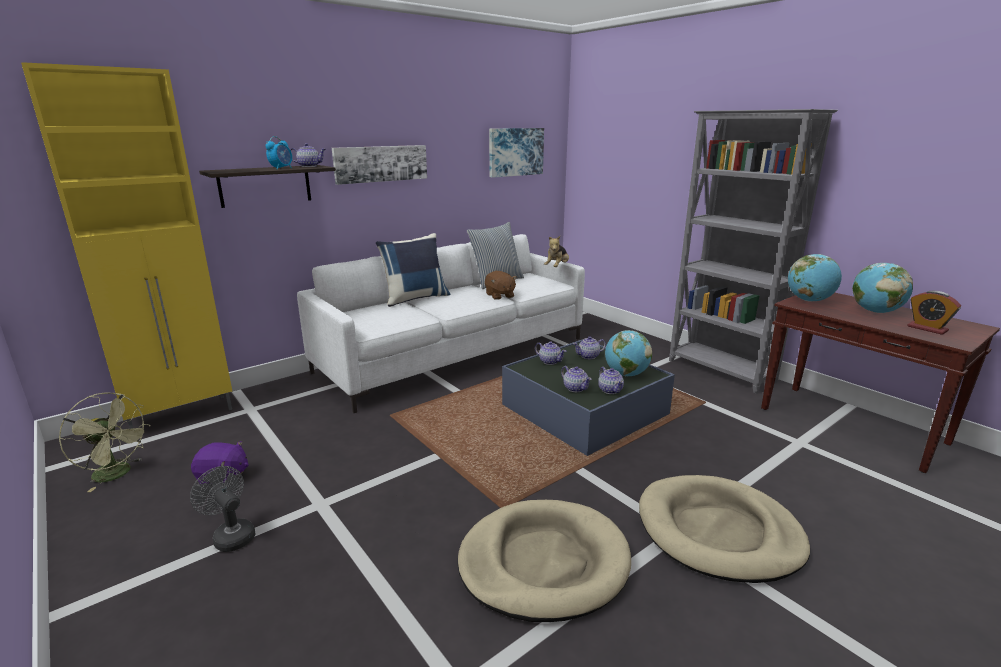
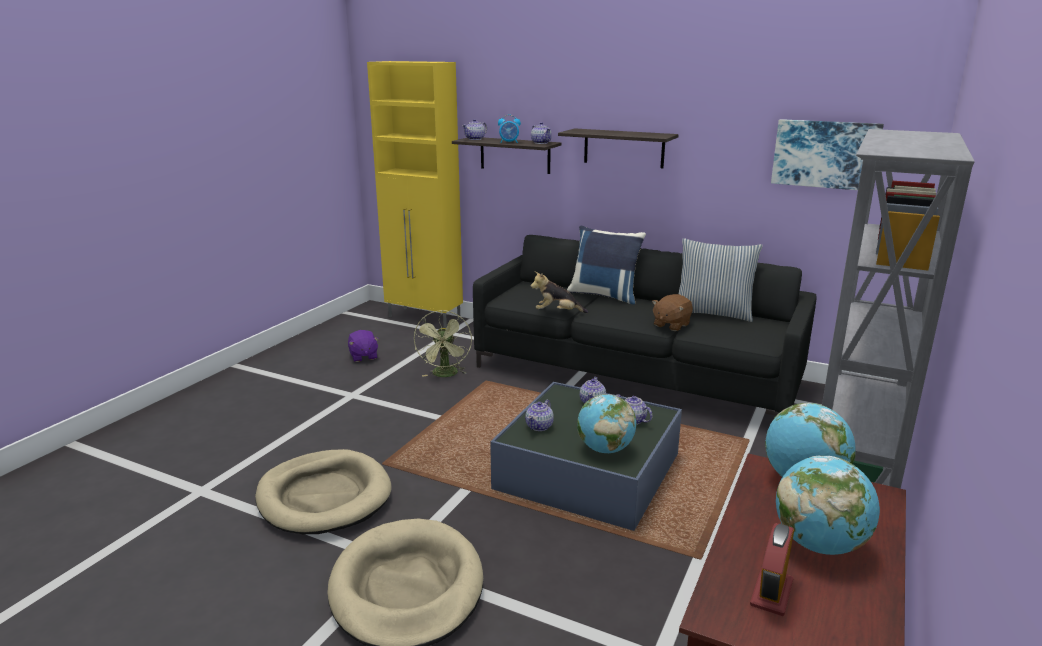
camera: 65 degrees right, 0 degrees up
(118, 474) = (350, 329): green fan -> green fan (445, 375)
(231, 535) = (308, 380): grey fan -> none
(381, 163) = (623, 148): picture -> shelf
(455, 355) = (634, 375): white sofa -> black sofa
(557, 267) = (766, 320): plush toy -> plush toy (557, 312)
(610, 390) = (553, 445): teapot -> teapot (475, 139)

